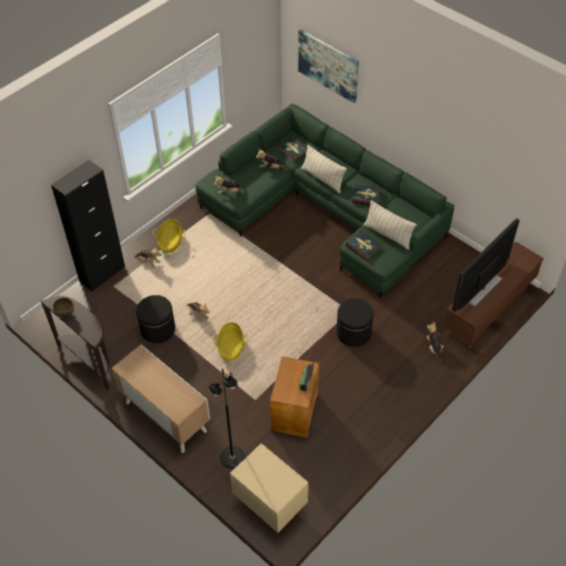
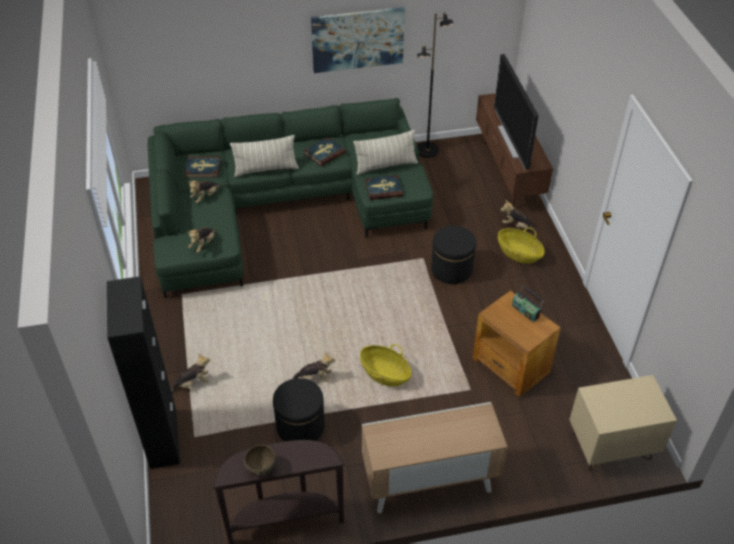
camera: 55 degrees left, 5 degrees down
(170, 242) = (186, 349): basket -> basket (519, 254)
(232, 458) = (529, 449): black floor lamp -> black floor lamp (427, 151)
(328, 65) = (189, 47): picture -> picture (357, 39)

